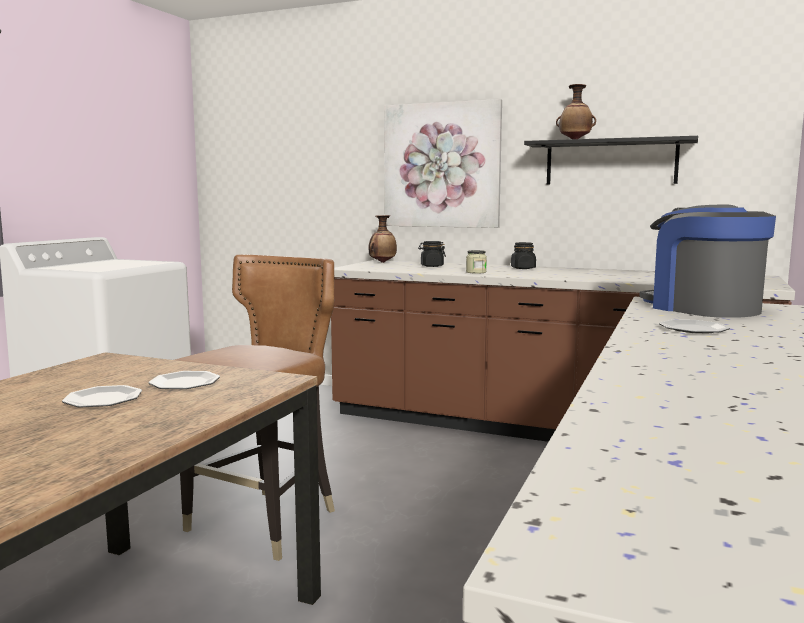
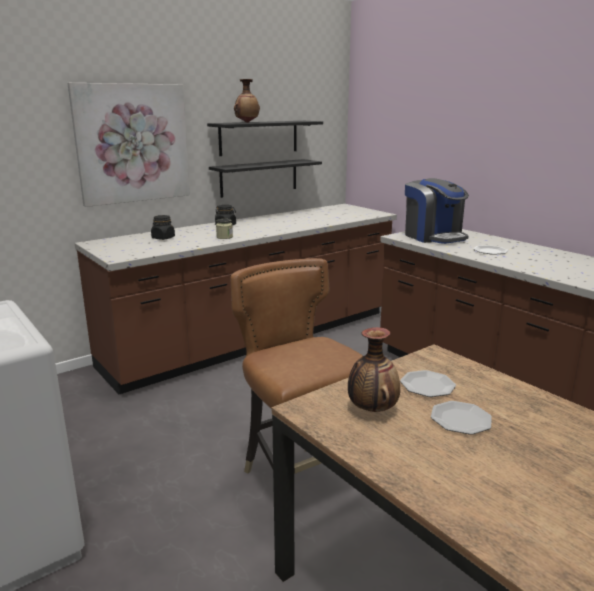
camera: 60 degrees left, 10 degrees up
(382, 262) = (104, 243): vase -> vase (372, 410)
(607, 217) = (259, 177): none -> black shelf
(702, 308) = (433, 237): coffee machine -> coffee machine turned 120 degrees counterclockwise

